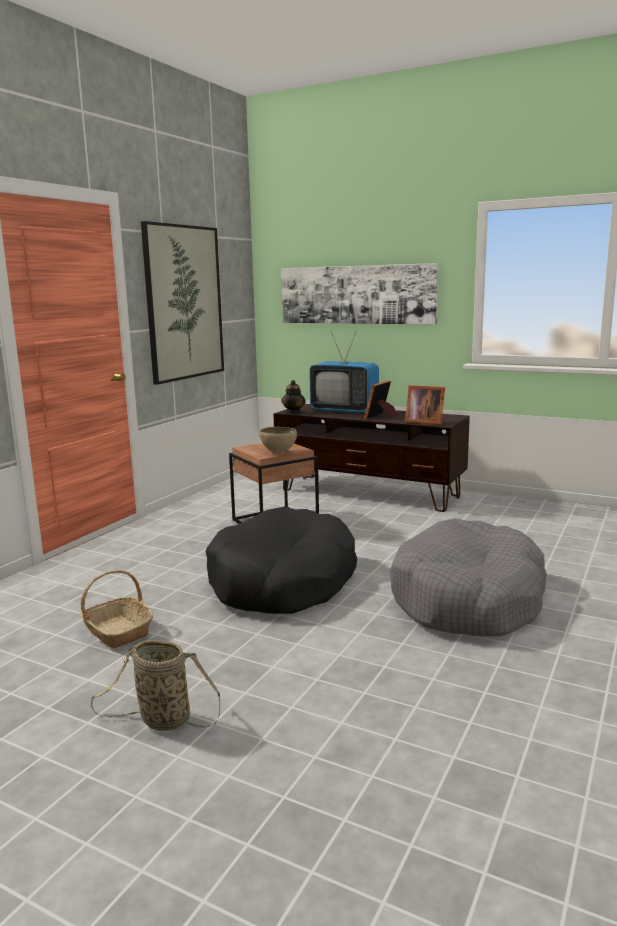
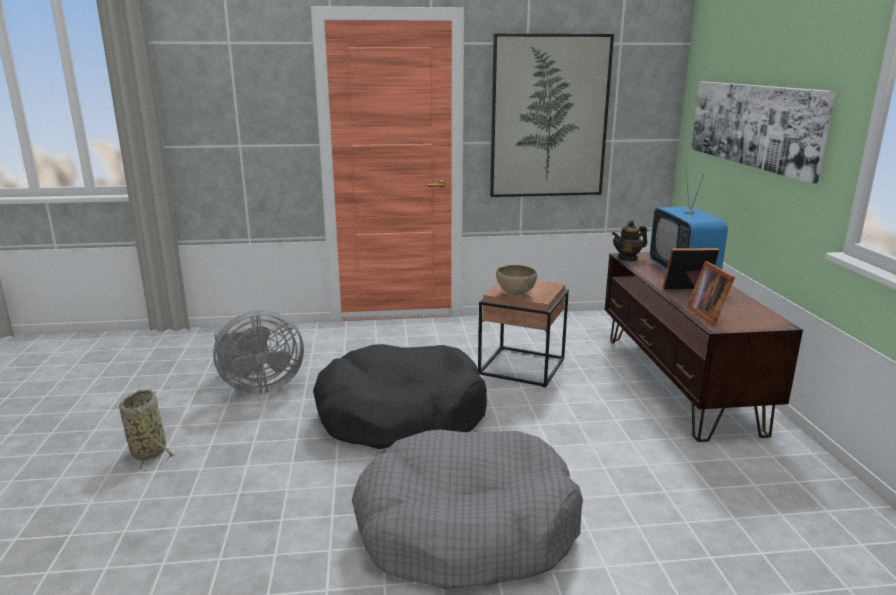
camera: 55 degrees right, 5 degrees up
(117, 631) = (259, 387): basket -> grey fan

